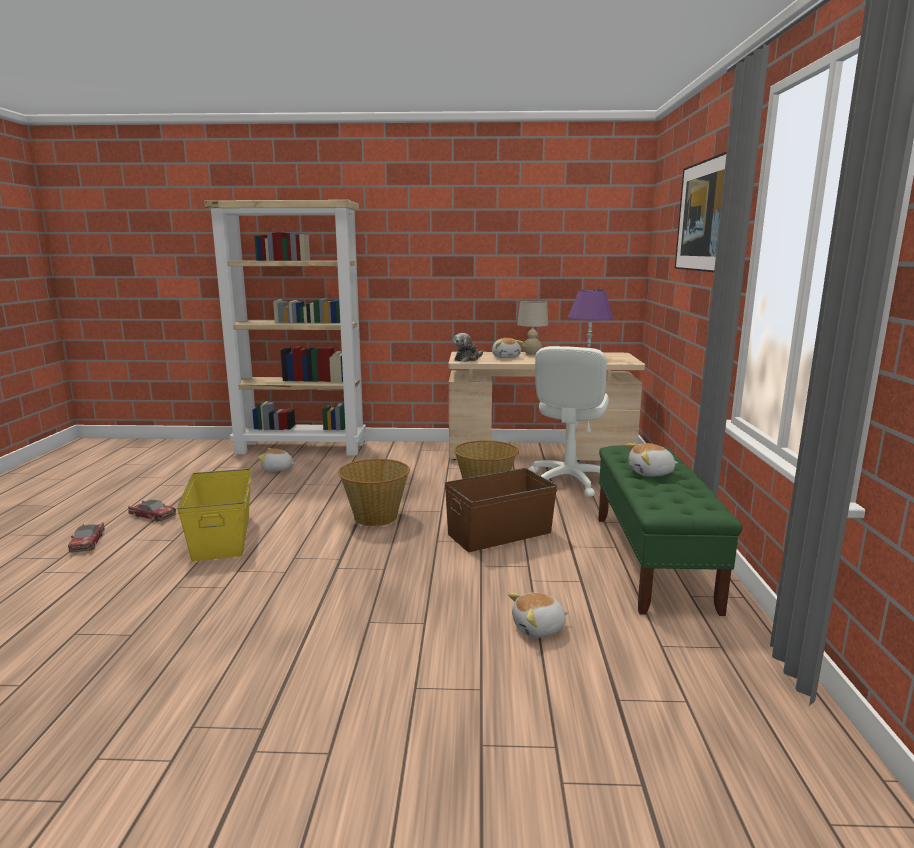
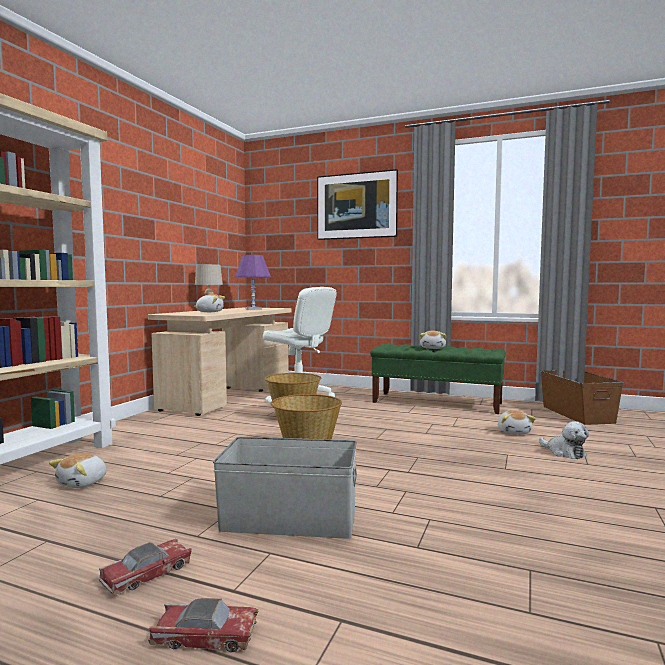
camera: 70 degrees left, 10 degrees down
(223, 536) = (289, 519): yellow storage box -> grey storage box
(467, 359) = (198, 314): plush toy -> plush toy (564, 452)
(500, 533) = (376, 423): brown storage box -> brown storage box (577, 414)

